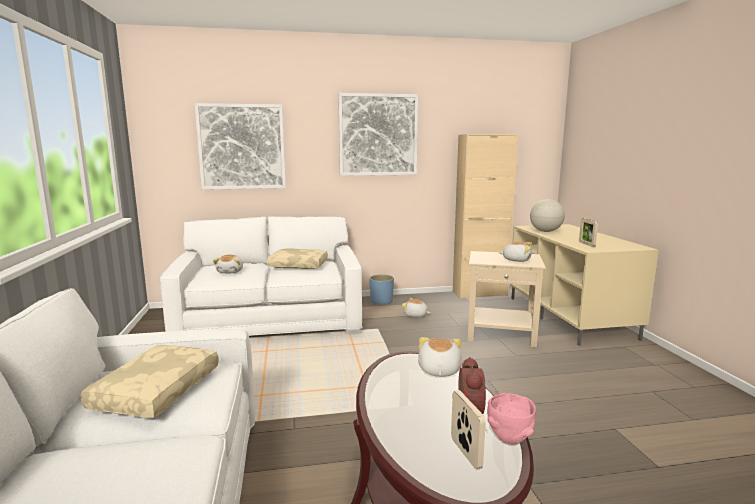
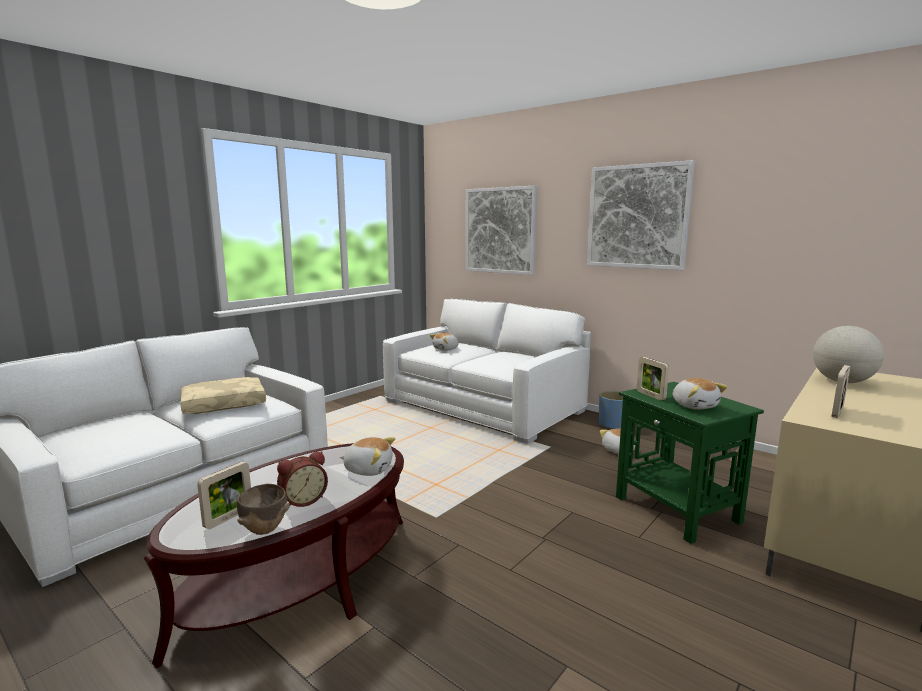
camera: 50 degrees right, 0 degrees up
(299, 265) = (506, 357): beige pillow -> none
(438, 370) = (368, 469): plush toy -> plush toy turned 45 degrees clockwise
(479, 293) = (764, 459): beige cabinet -> none
(487, 260) = (650, 395): none -> picture frame
(501, 334) = (677, 510): beige side table -> green side table
(509, 440) = (263, 530): pink bowl -> brown bowl

